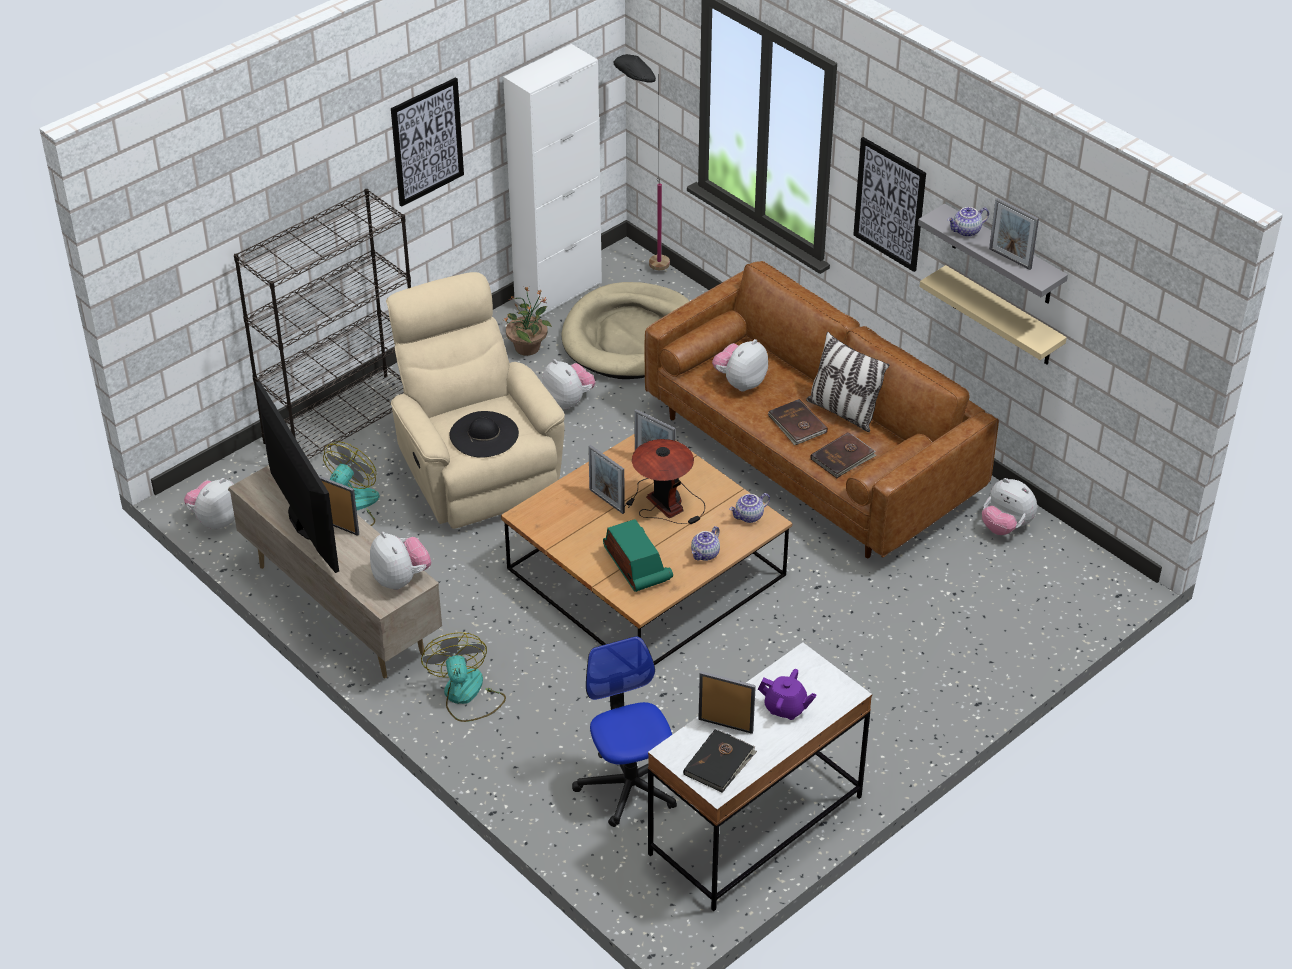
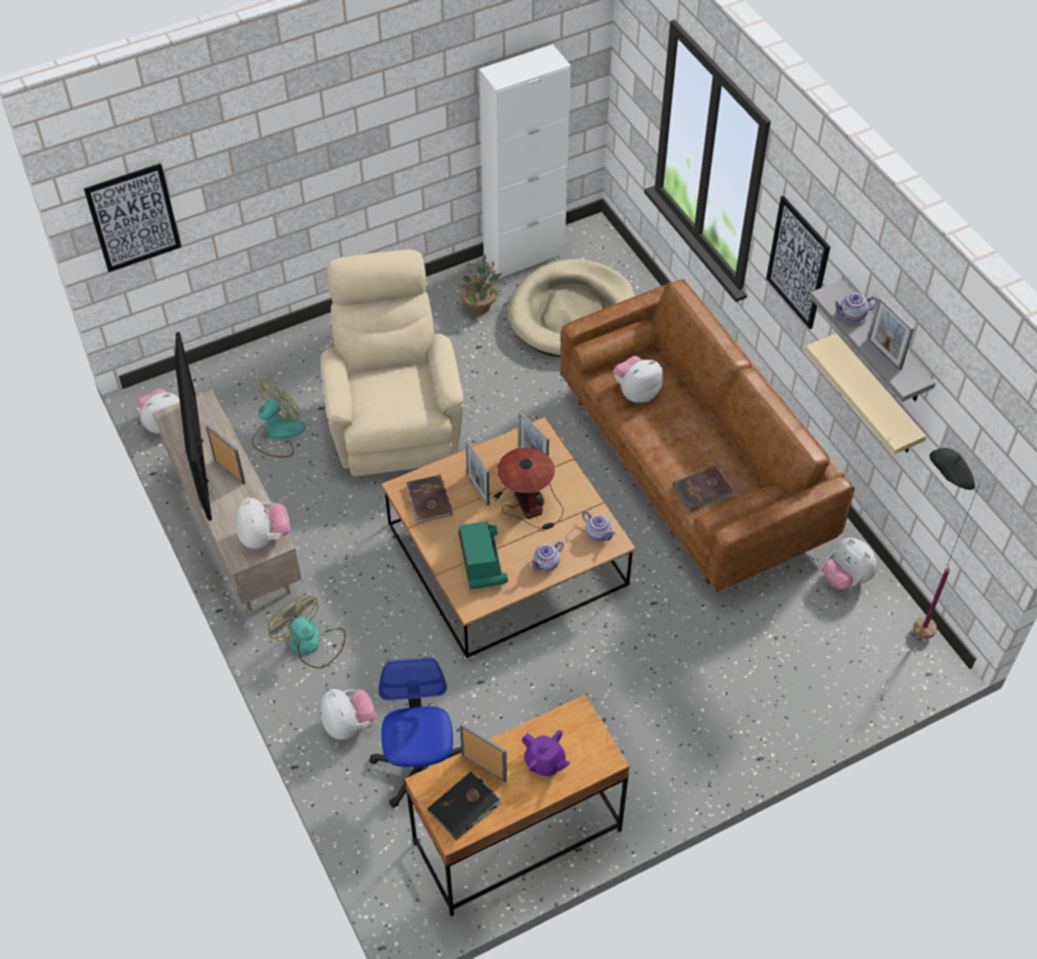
camera: 15 degrees right, 10 degrees up
(343, 421) = (300, 349): black bookcase -> none
(427, 141) = (397, 119): picture -> picture (133, 217)
(466, 696) = (311, 644): fan -> fan turned 45 degrees counterclockwise
(484, 434) = (390, 402): black hat -> none
(568, 401) = (496, 367): plush toy -> plush toy (349, 724)
(642, 264) = (606, 242): black floor lamp -> black floor lamp (905, 621)
(749, 517) = (599, 533): teapot -> teapot turned 120 degrees counterclockwise
(755, 826) = (517, 837): white desk -> brown desk
(797, 425) = (672, 447): brown book -> brown book (428, 501)
(843, 412) = (720, 442): pillow -> none

